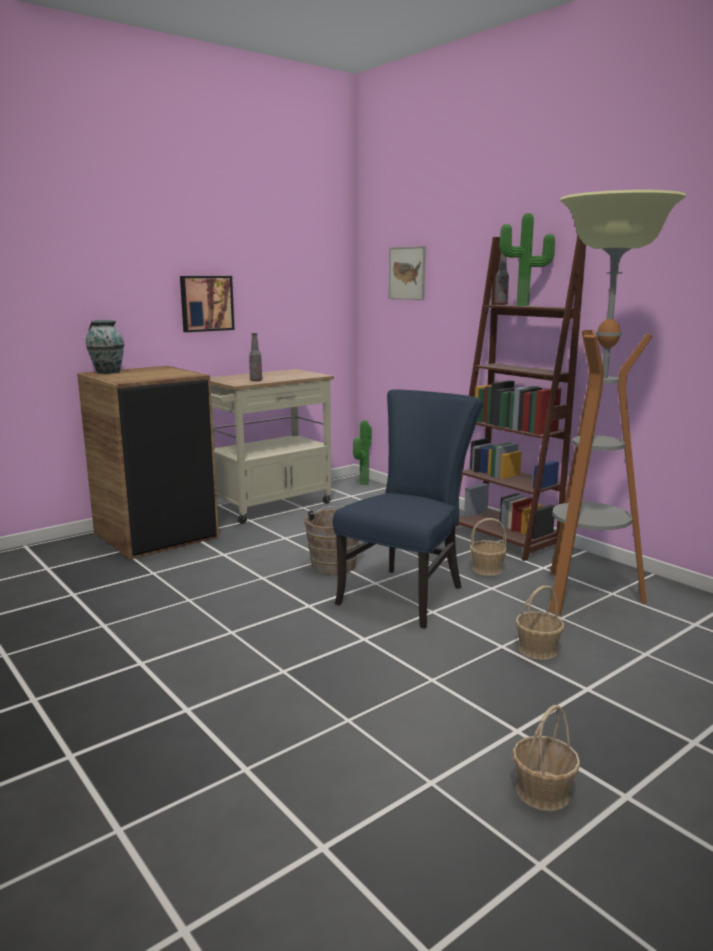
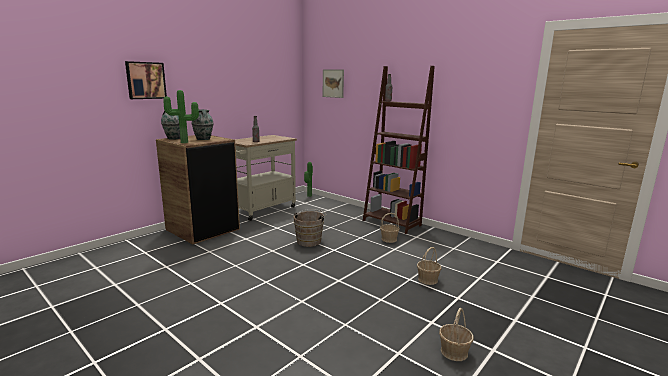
camera: 10 degrees left, 0 degrees up
(156, 374) = (203, 139): none -> vase
(206, 303) = (225, 99): picture -> picture (145, 80)
(407, 593) = (352, 254): blue chair -> none
(523, 305) = (401, 102): potted plant -> potted plant (184, 142)
(584, 595) = (440, 250): floor lamp -> none

